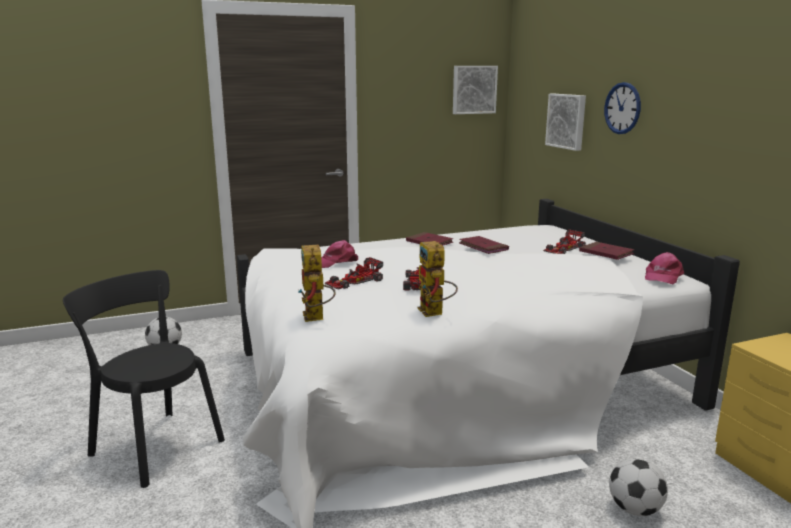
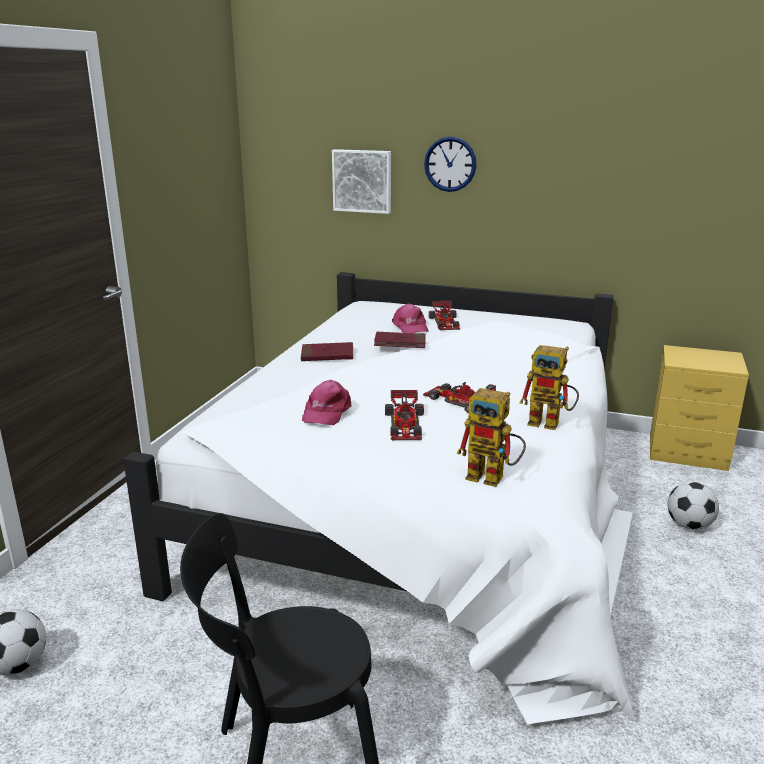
camera: 50 degrees left, 5 degrees up
(473, 89) = (216, 148): picture -> none
(606, 253) = (491, 316): red book -> none
(662, 276) = (562, 325): pink cap -> pink cap (410, 327)

